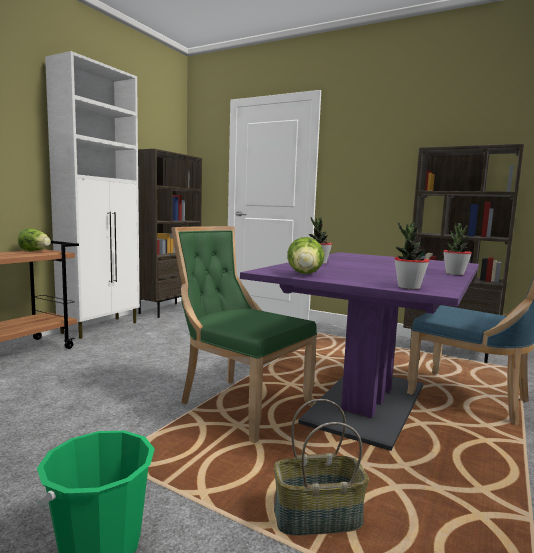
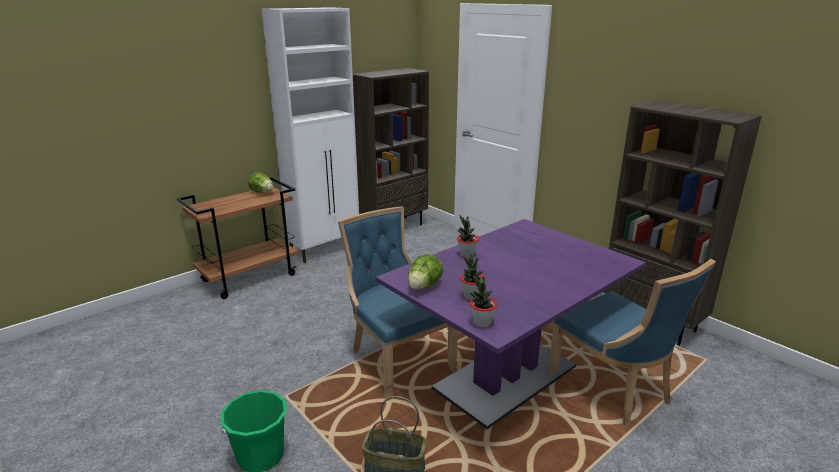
camera: 20 degrees right, 15 degrees up
(240, 404) = (397, 360): green chair -> blue chair
(454, 274) = (571, 293): potted plant -> potted plant (471, 297)

